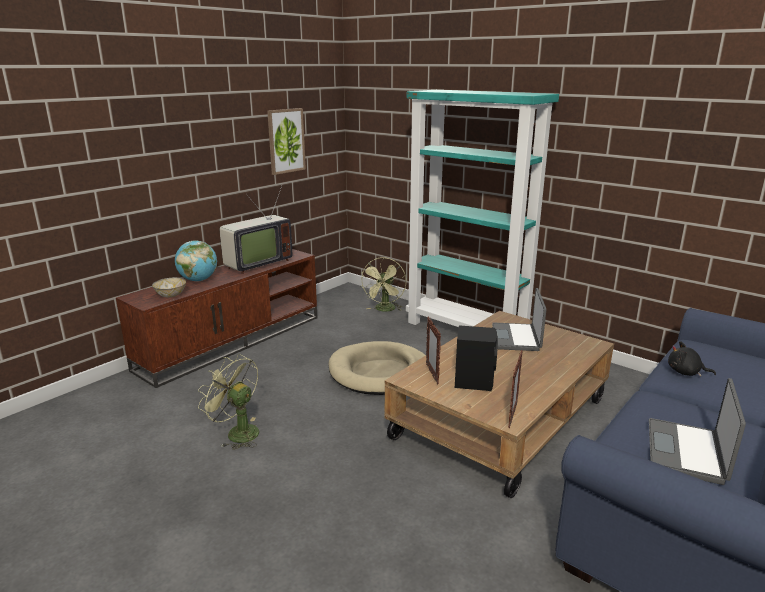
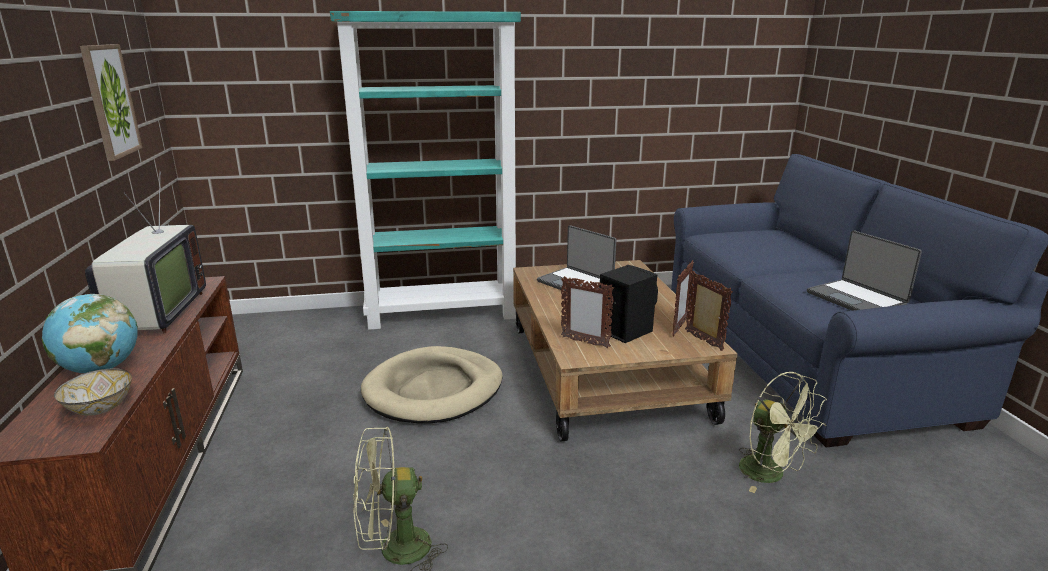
camera: 50 degrees left, 0 degrees up
(384, 310) = (316, 328): green fan -> green fan (771, 475)
(518, 399) = (679, 327): none -> picture frame
(686, 372) = (747, 254): black plush toy -> none

